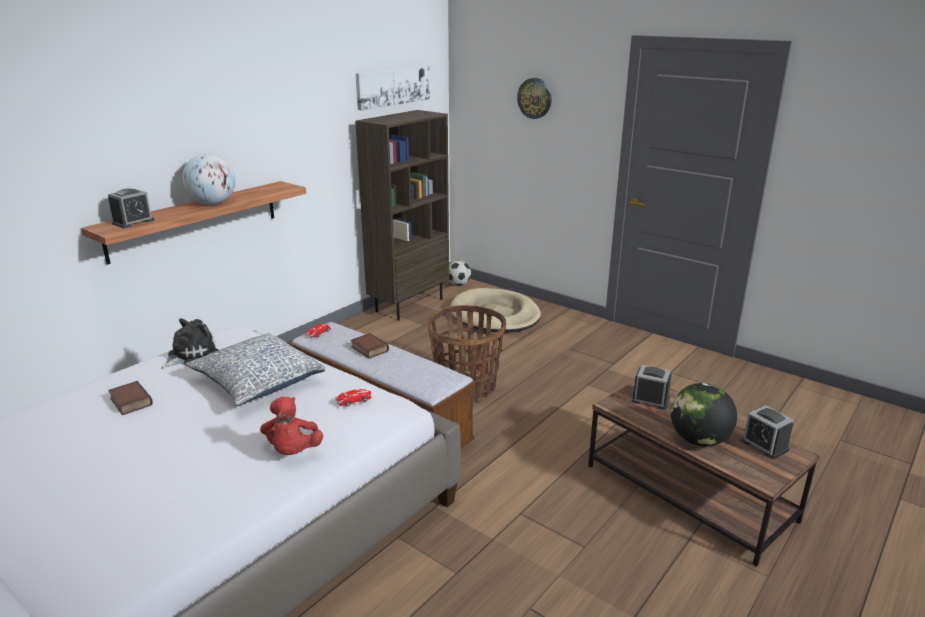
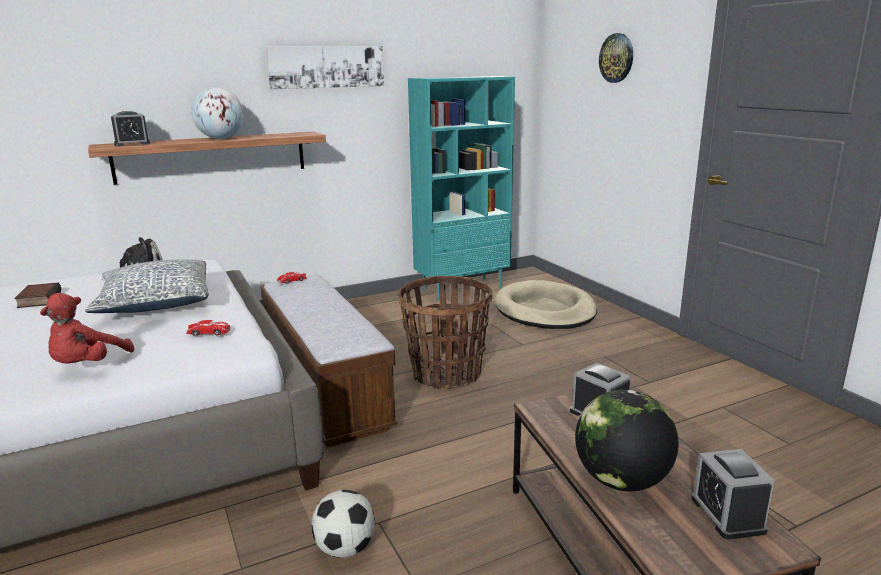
camera: 25 degrees right, 5 degrees down
(368, 349) = (318, 301): book -> none
(393, 86) = (463, 48): picture -> picture (326, 67)
(409, 305) = (462, 288): brown bookcase -> turquoise bookcase
(458, 284) = (531, 277): football -> football (345, 548)

